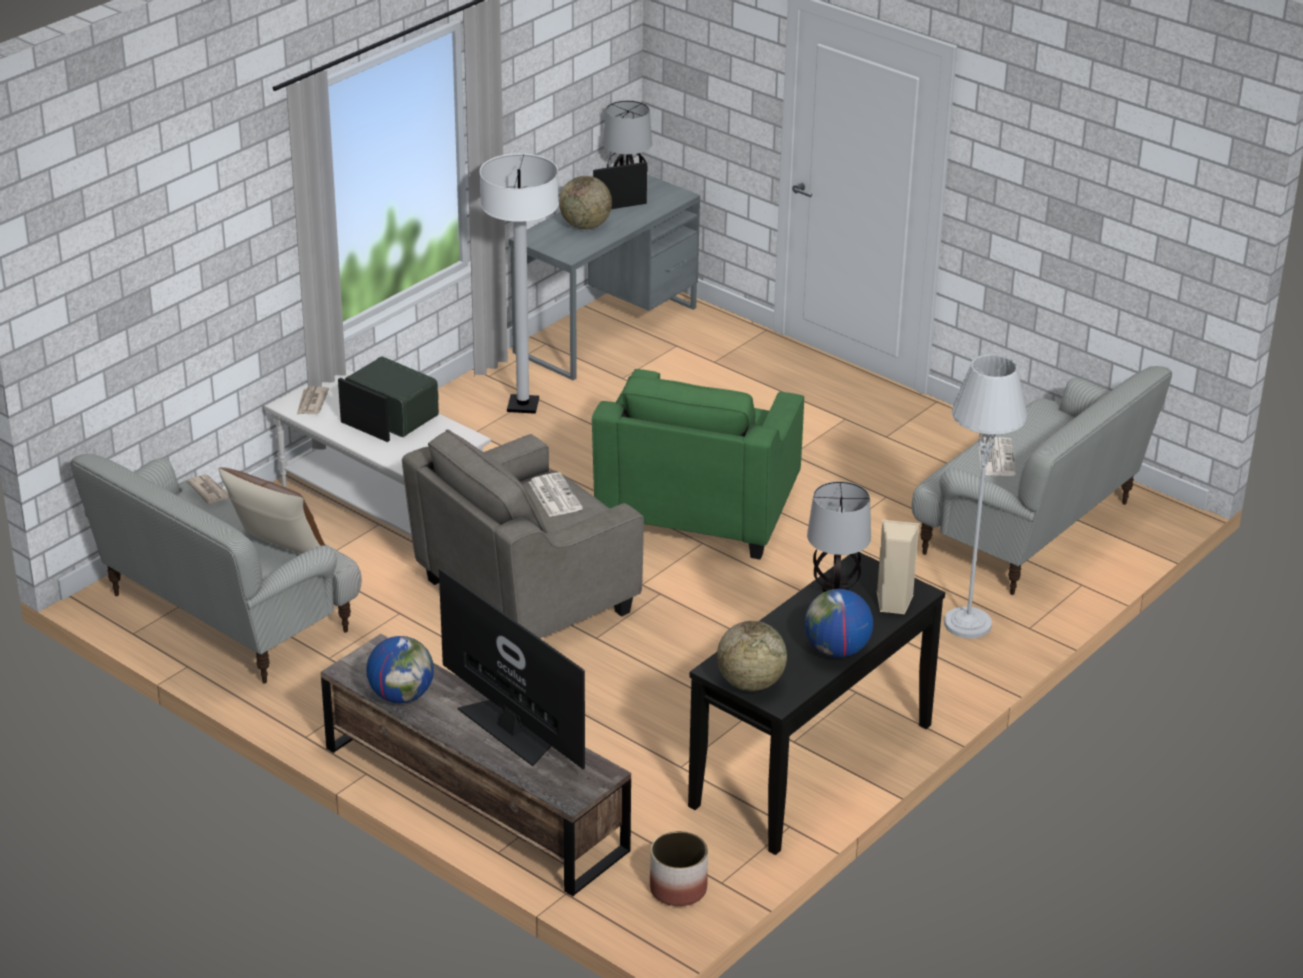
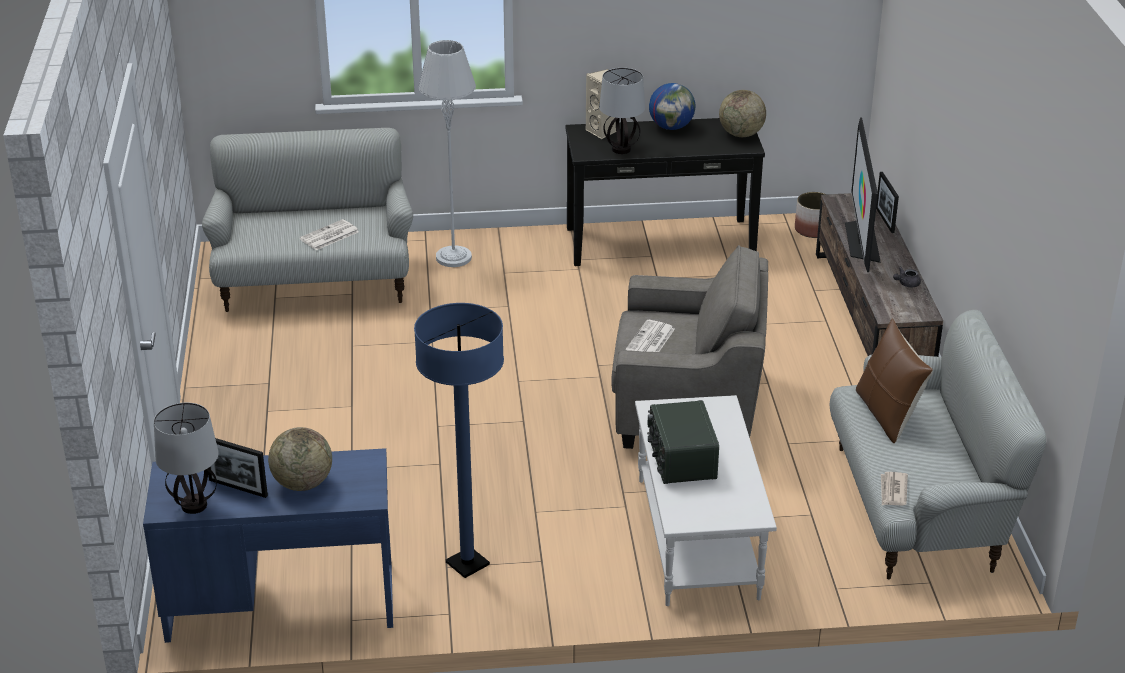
camera: 135 degrees left, 0 degrees up
(311, 403) = (734, 506): newspaper -> none
(365, 431) = (722, 456): picture frame -> picture frame (885, 220)
(401, 696) = (906, 284): globe -> grey teapot
(523, 405) = (467, 564): white floor lamp -> blue floor lamp
(606, 330) = (280, 602): grey desk -> blue desk
(696, 513) = (488, 402): green armchair -> none

